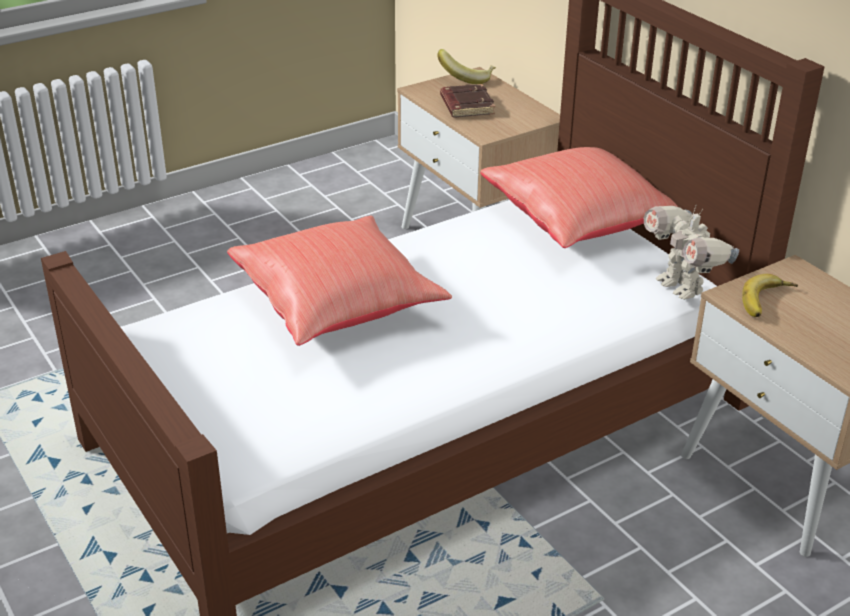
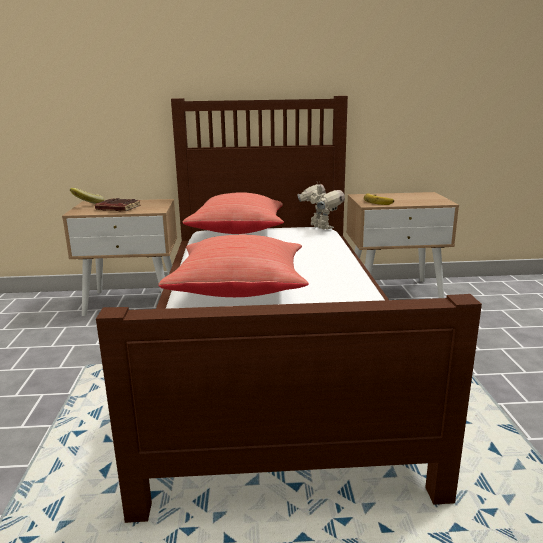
camera: 60 degrees left, 15 degrees down
(681, 287) = (320, 227): toy robot -> toy robot turned 120 degrees counterclockwise

